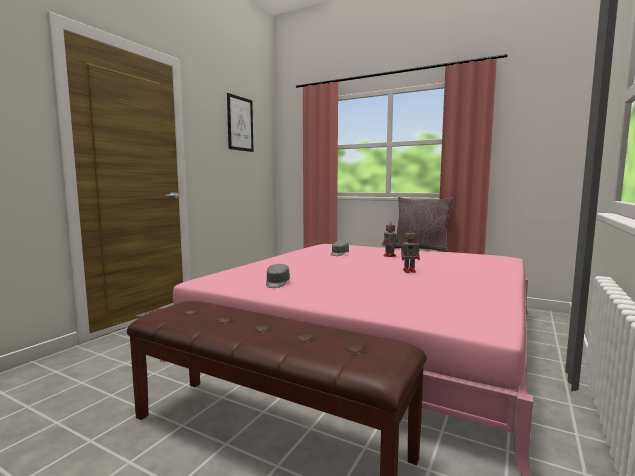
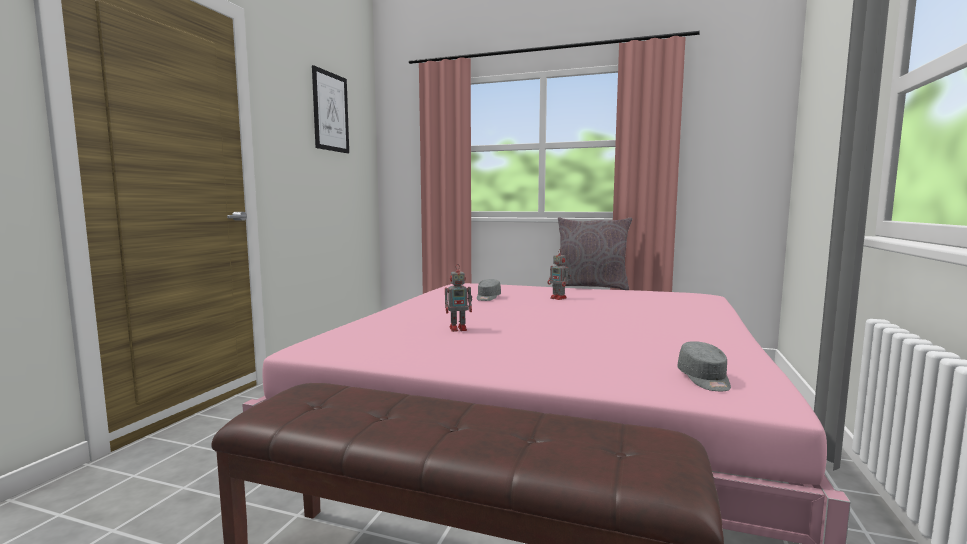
camera: 10 degrees left, 0 degrees up
(277, 283) = (427, 346): grey cap -> grey cap (704, 379)
(410, 271) = (601, 319): toy robot -> toy robot (459, 328)

